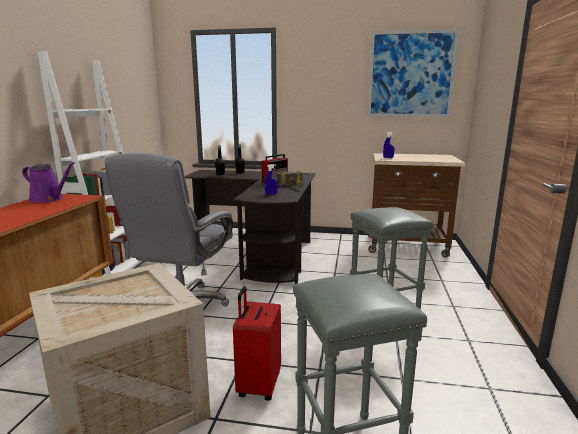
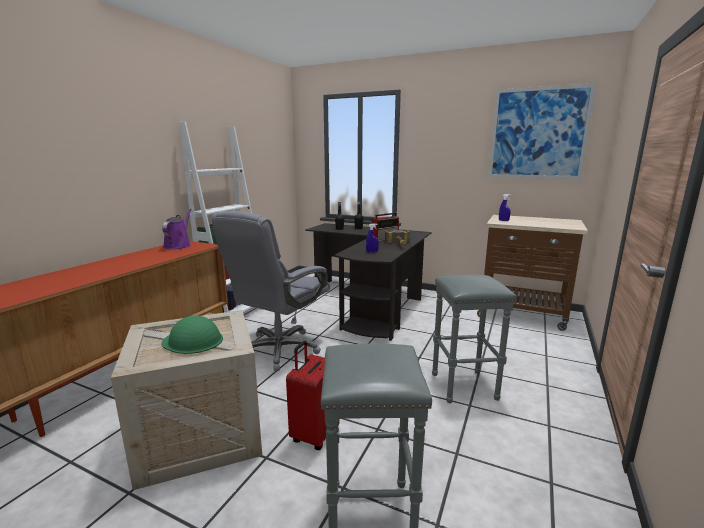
camera: 15 degrees right, 0 degrees up
(49, 199) = (178, 245): purple watering can -> purple watering can turned 120 degrees counterclockwise
(121, 300) = (193, 340): none -> green hard hat

